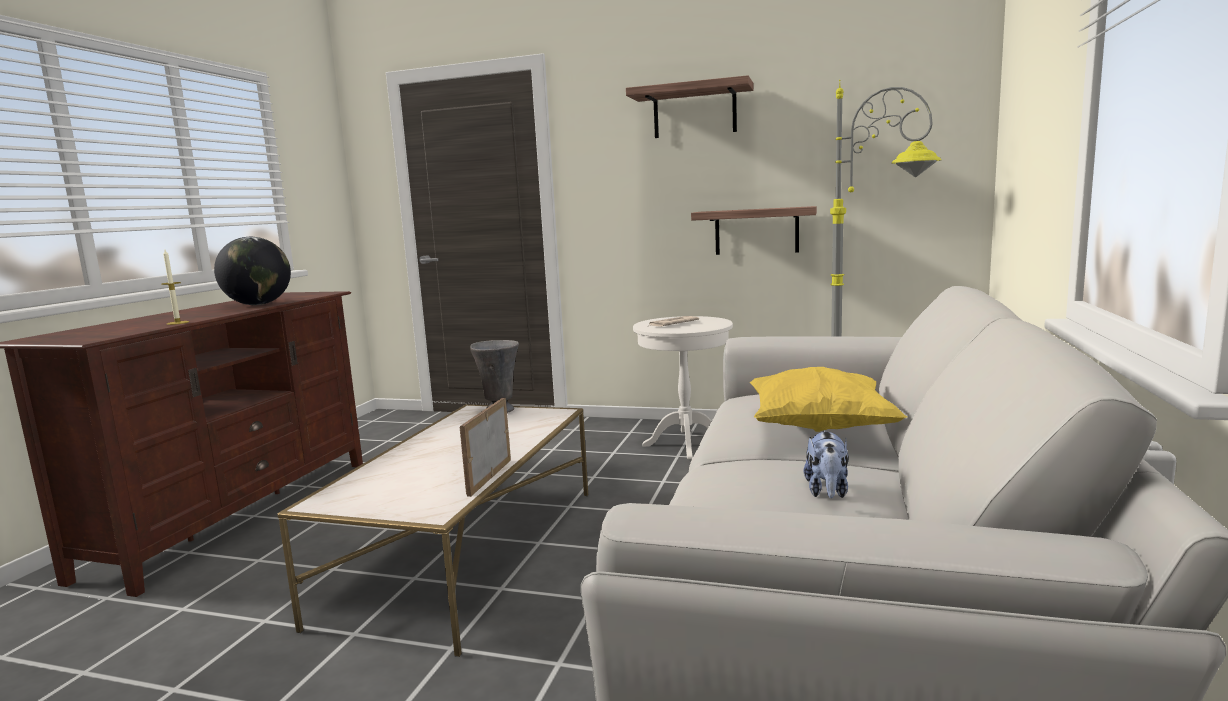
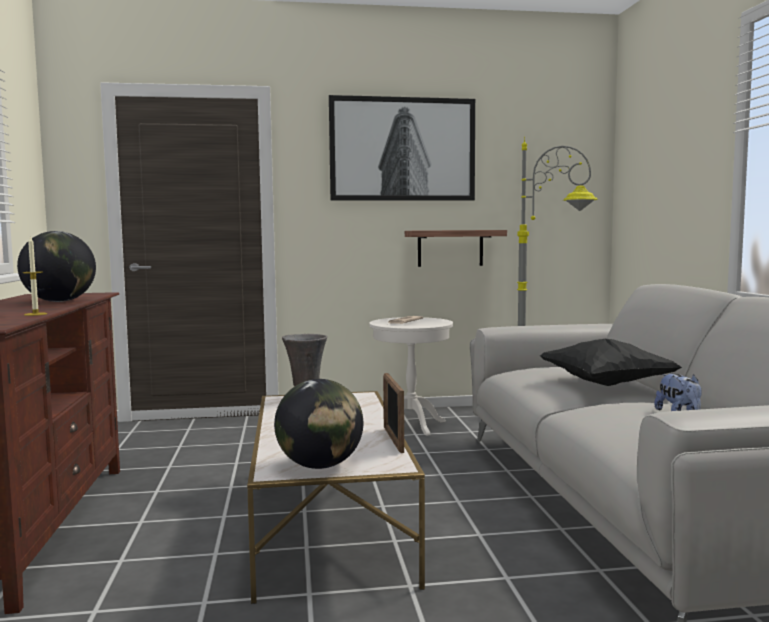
camera: 25 degrees left, 5 degrees down
(368, 501) = (320, 466): none -> globe
(694, 111) = (402, 149): shelf -> picture
(819, 428) = (605, 384): yellow pillow -> black pillow

